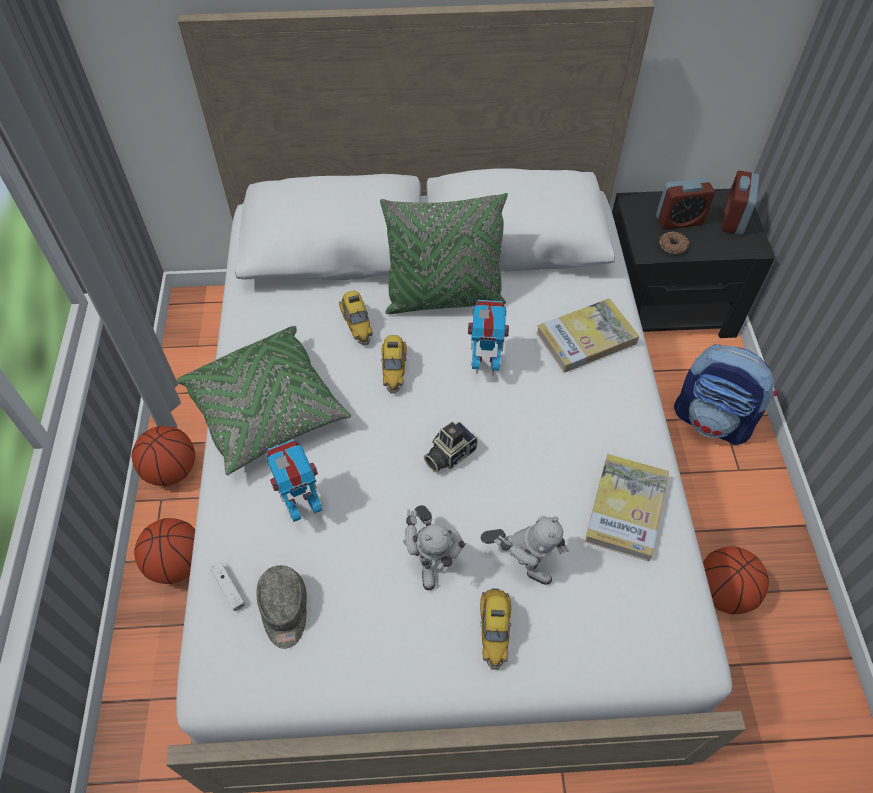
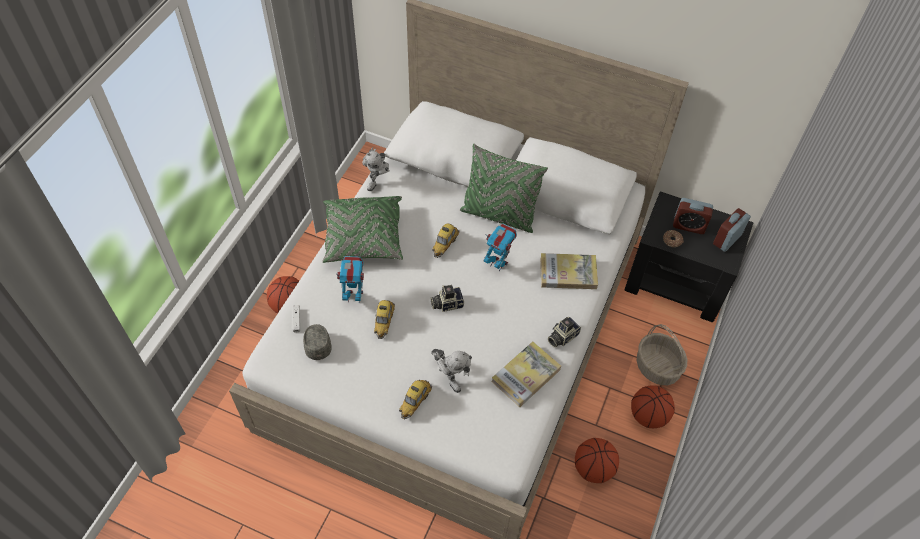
camera: 25 degrees right, 0 degrees up
(171, 471) = (311, 253): basketball -> basketball (648, 416)
(284, 611) = (317, 343): grey cap -> grey cap turned 150 degrees clockwise
(357, 325) = (439, 210): toy car -> toy car (384, 322)
(431, 560) = (404, 353): toy robot -> toy robot (378, 181)
(636, 429) = (562, 337): none -> camera
(712, 420) = (658, 367): backpack -> basket

